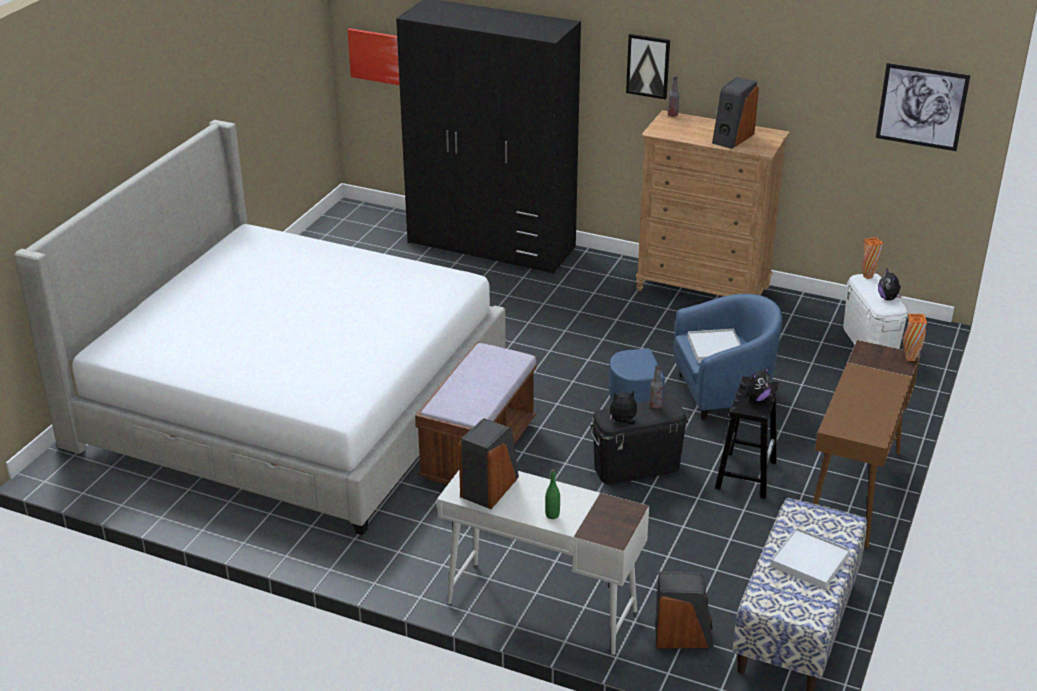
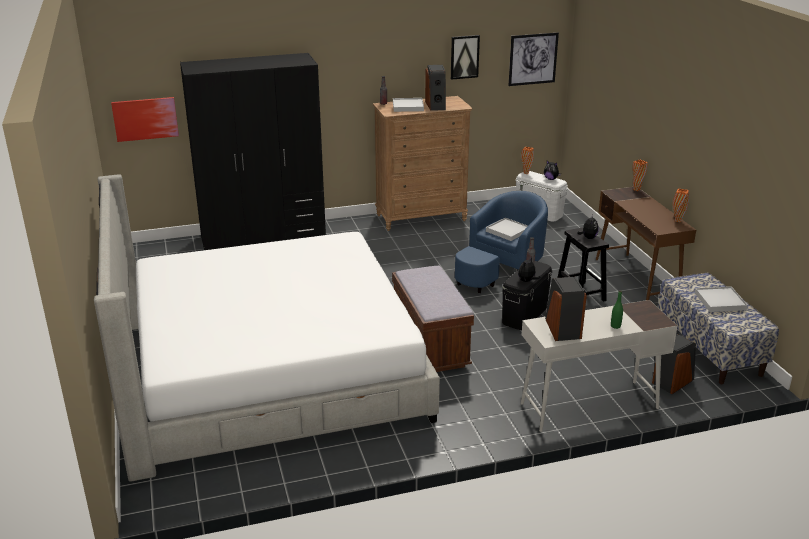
camera: 40 degrees left, 5 degrees down
(648, 66) = (359, 74): picture -> picture (464, 57)
(694, 129) = (408, 106): none -> white tray
(884, 425) = (677, 220): none -> orange vase

